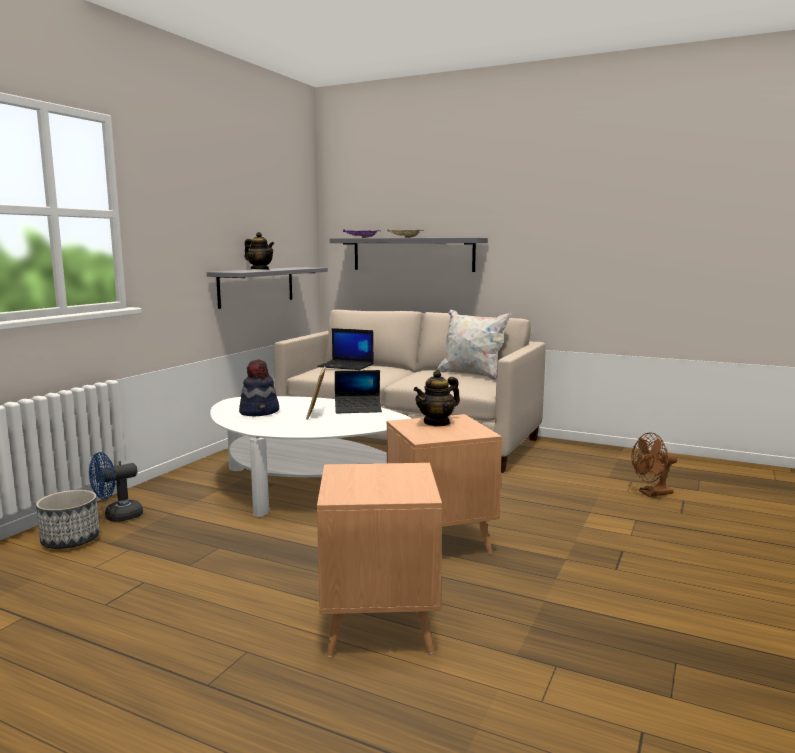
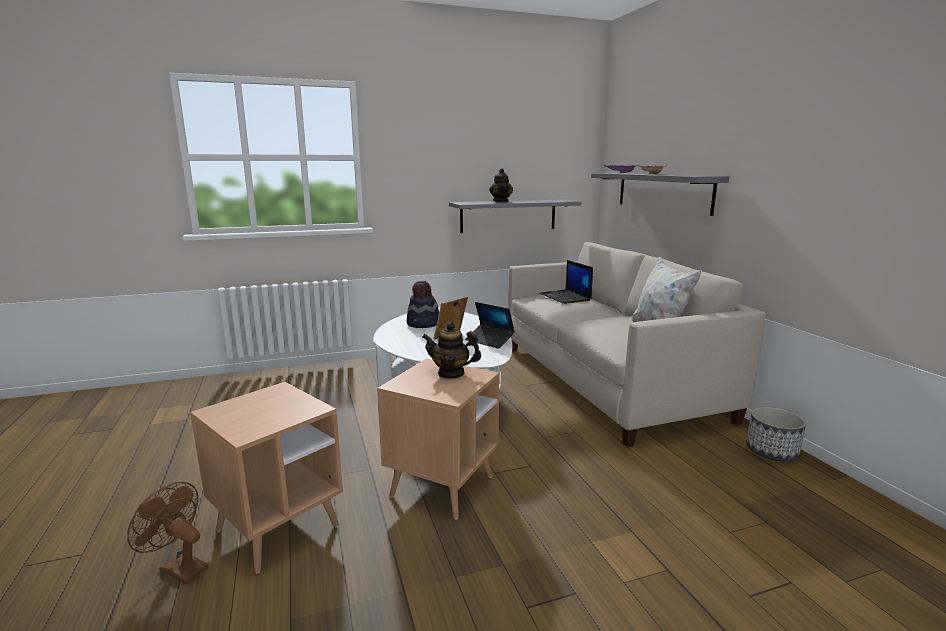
camera: 45 degrees right, 5 degrees up
(71, 540) = (279, 382): planter -> planter (772, 452)
(117, 516) = (322, 375): blue fan -> none
(651, 493) = (759, 550): brown fan -> brown fan (178, 568)

